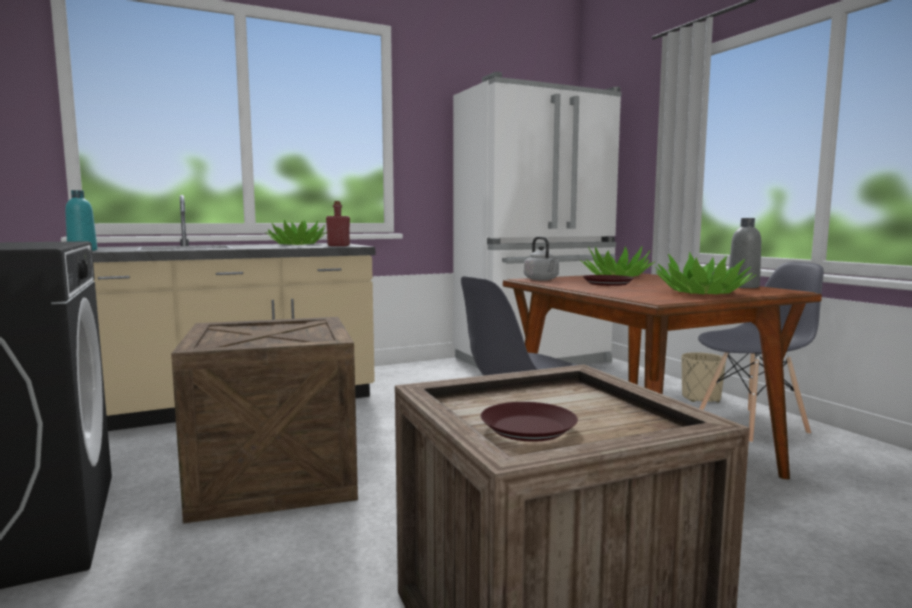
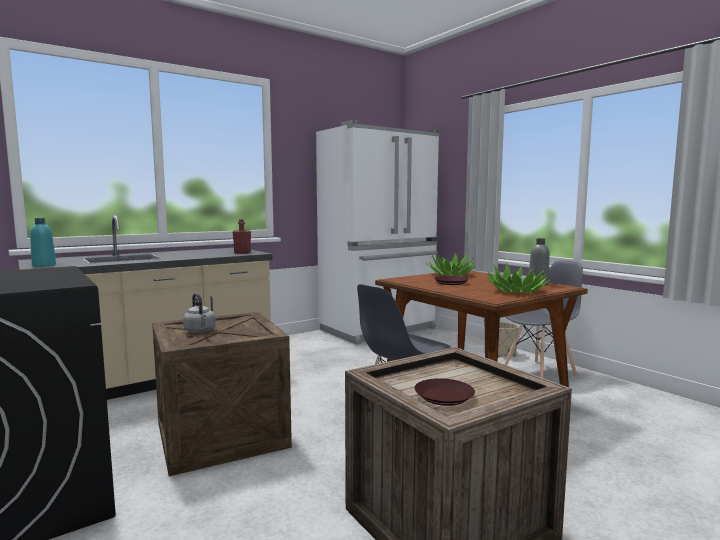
camera: 10 degrees left, 0 degrees up
(297, 244) = (207, 251): potted plant -> none
(542, 279) = (403, 279): grey kettle -> grey kettle (200, 331)

